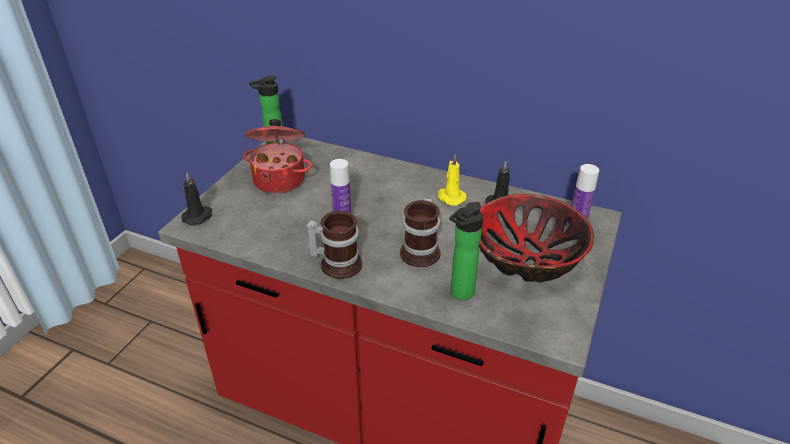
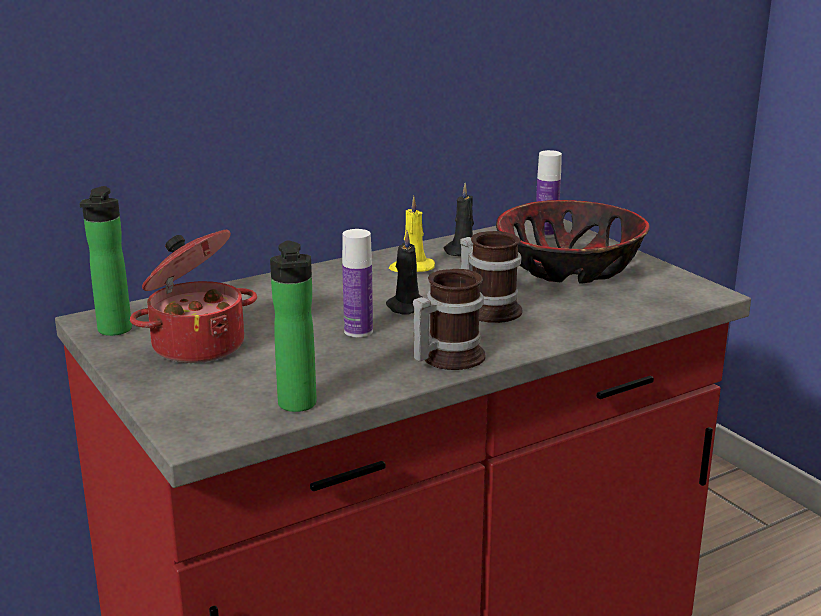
camera: 55 degrees left, 15 degrees down
(198, 216) = (188, 422): black candle -> black candle (406, 307)
(459, 294) = (588, 313): bottle -> bottle (298, 406)

